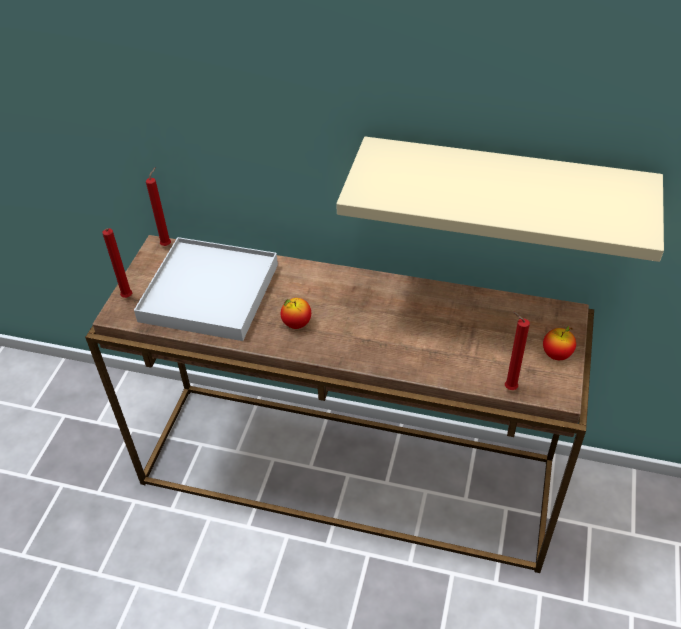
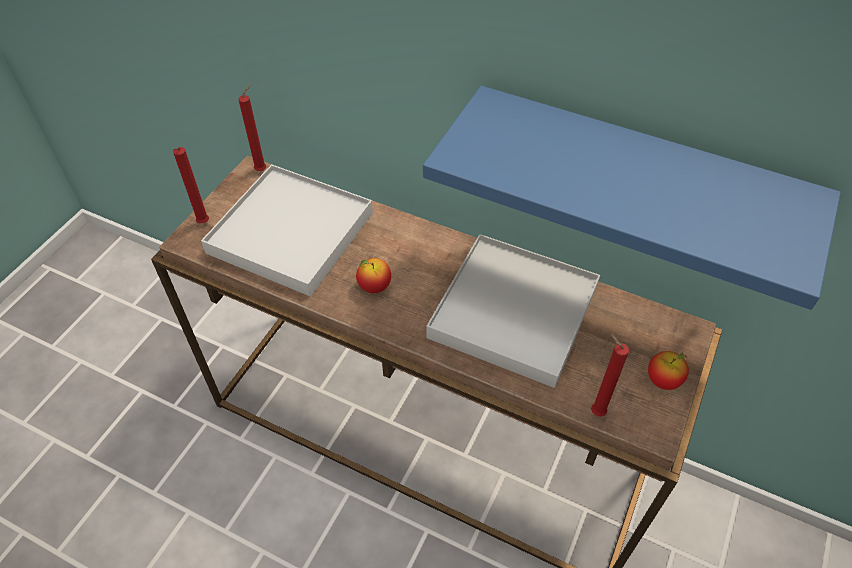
camera: 10 degrees right, 5 degrees up
(420, 324) = (513, 312): none -> white tray
(503, 191) = (635, 176): beige shelf -> blue shelf

